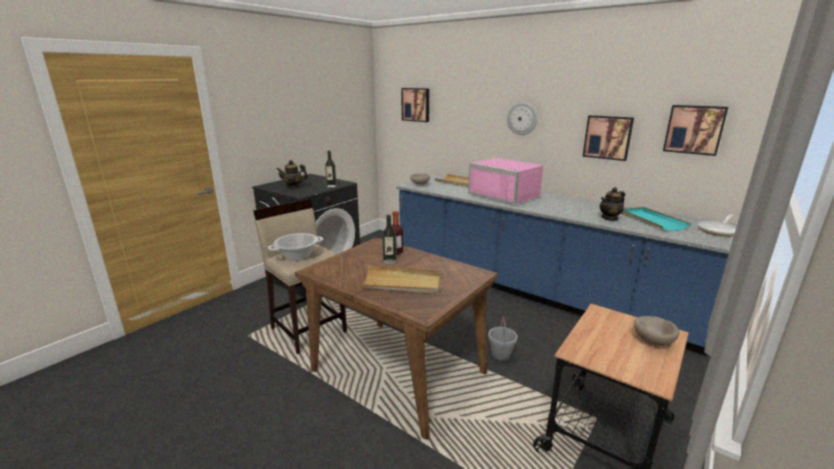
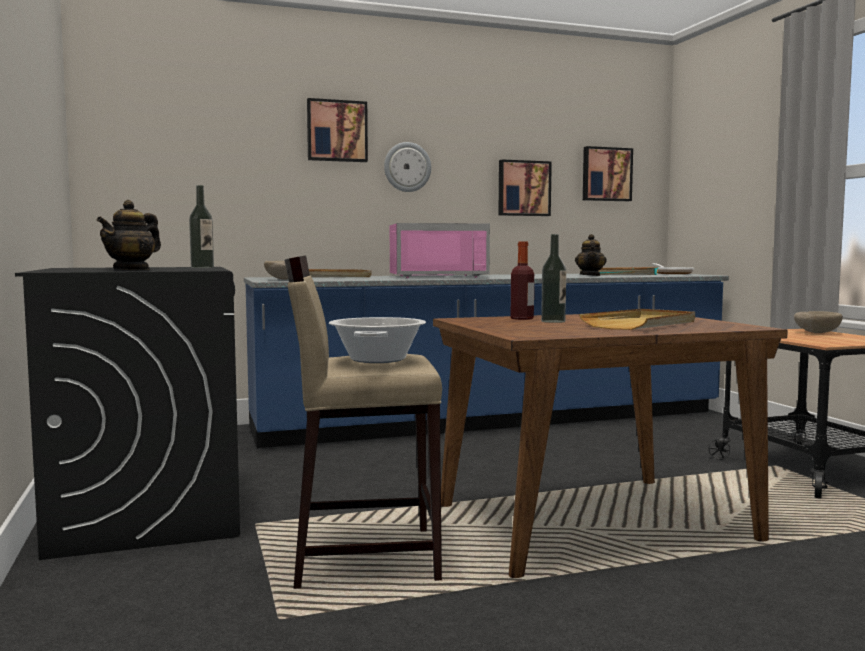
camera: 55 degrees left, 15 degrees down
(416, 104) = (191, 145): picture -> picture (337, 131)
(501, 355) = (619, 468): grey bucket -> none

